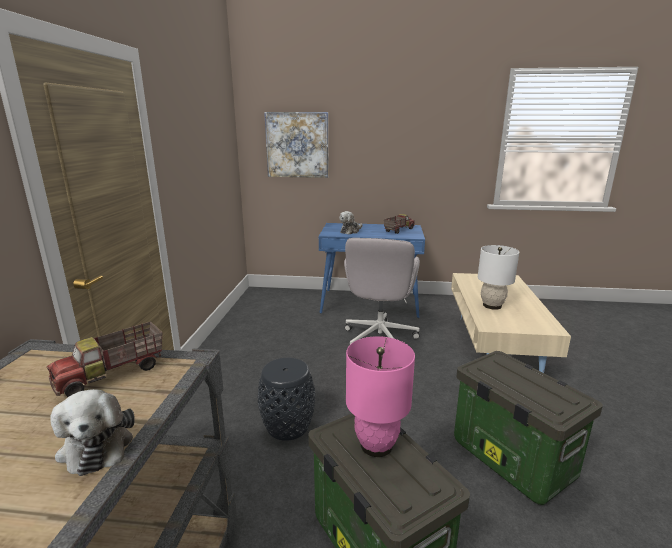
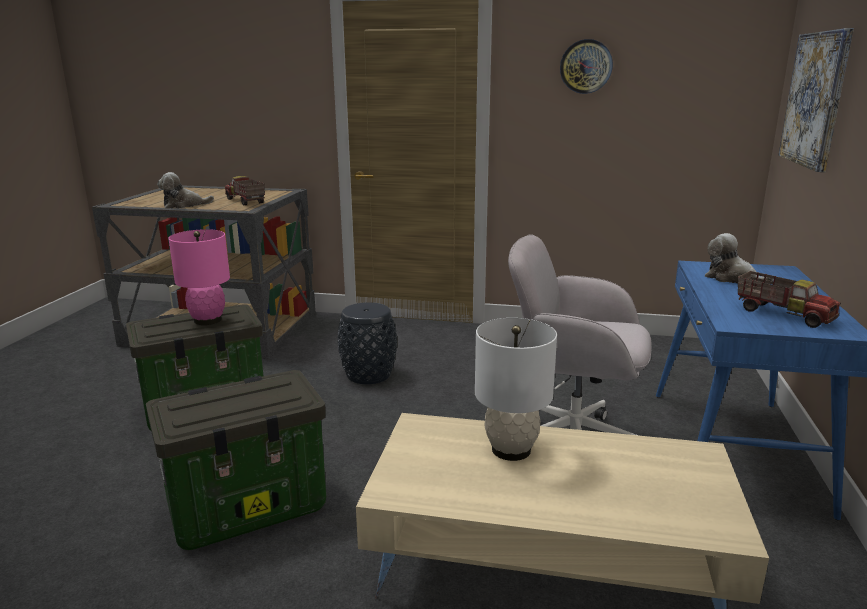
camera: 95 degrees right, 0 degrees up
(189, 130) = (586, 66): none -> wall clock

